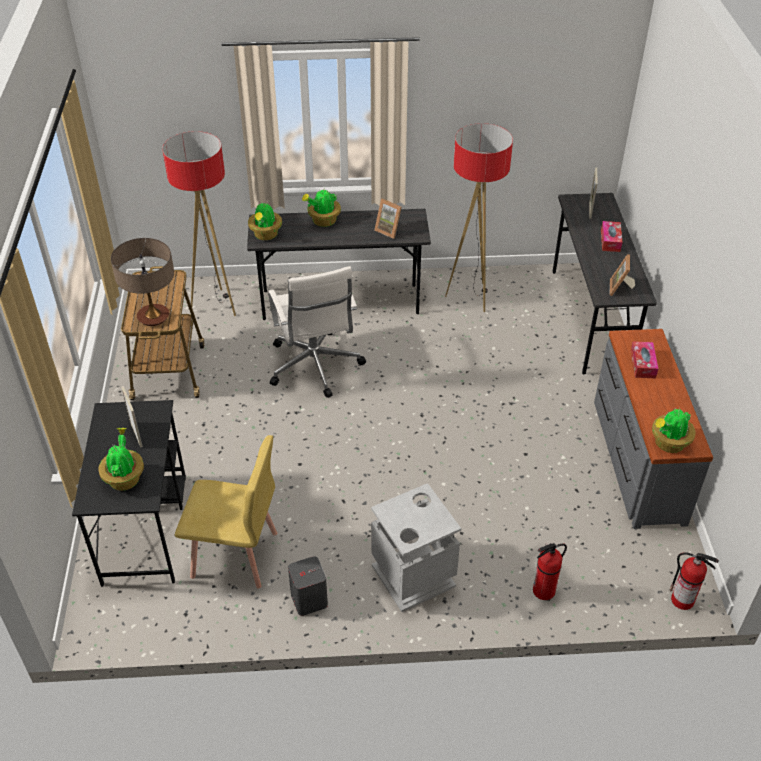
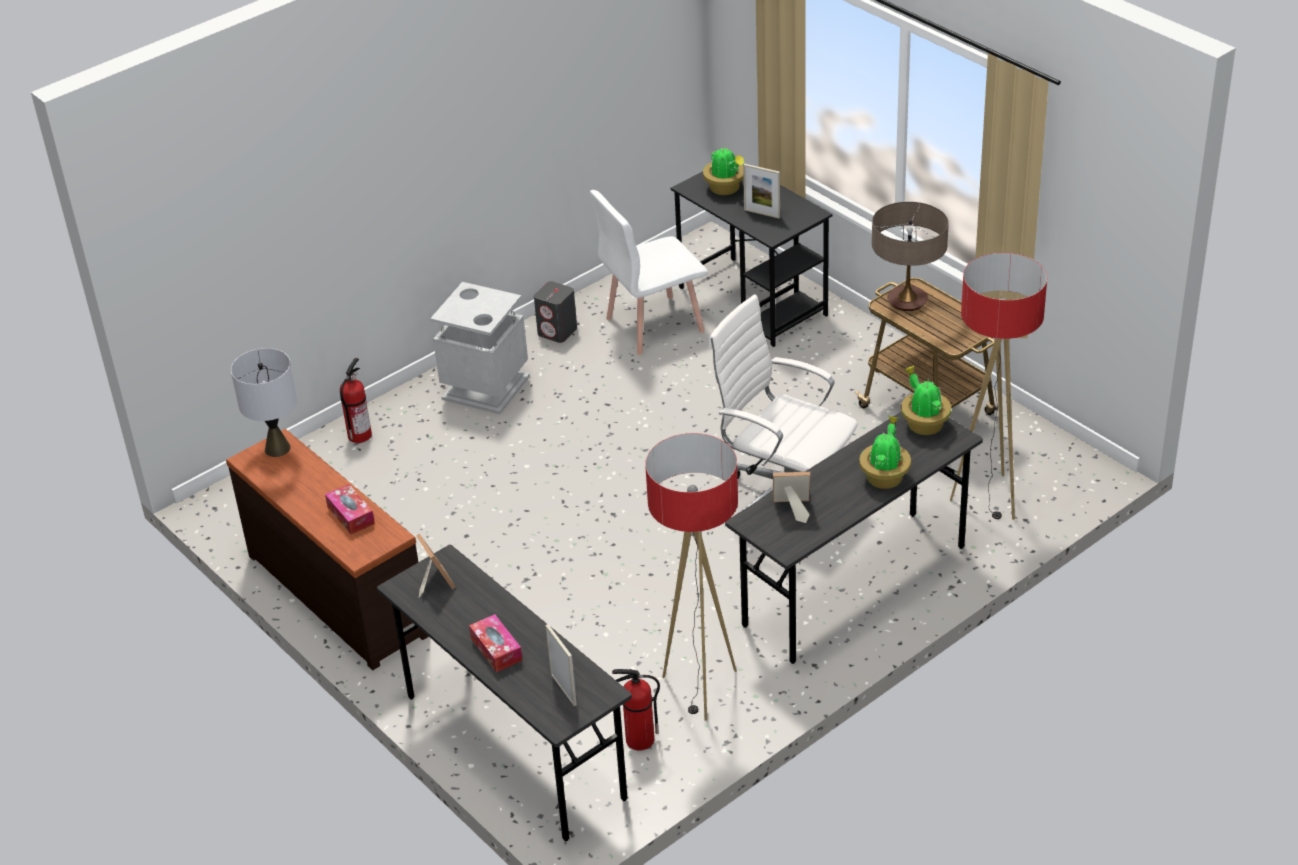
camera: 145 degrees right, 5 degrees down
(235, 555) = (653, 325): yellow chair -> white chair
(636, 460) = (339, 593): grey dresser -> brown dresser
(668, 444) = (277, 448): potted plant -> grey table lamp
(683, 600) = (224, 492): fire extinguisher -> fire extinguisher (639, 740)

